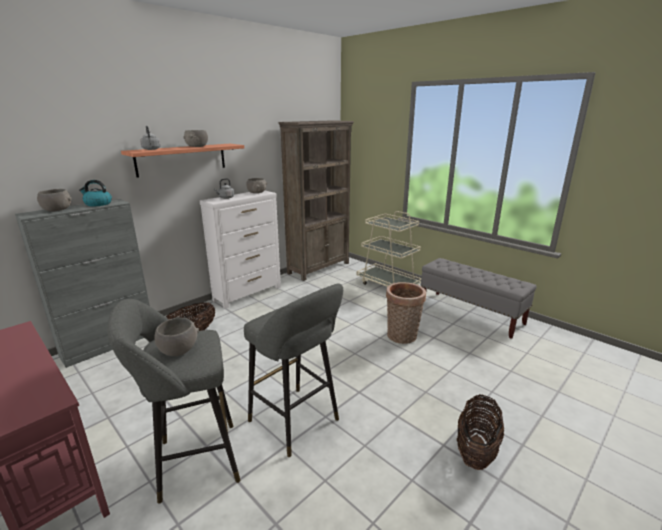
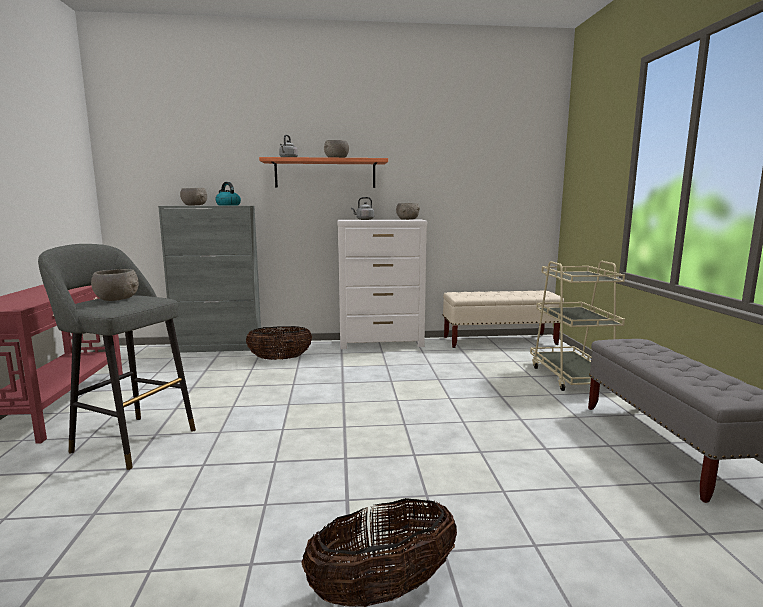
camera: 40 degrees right, 10 degrees down
(297, 422) = (243, 453): grey stool -> none
(319, 268) = (499, 341): brown bookcase -> beige bench
(402, 337) = (495, 431): basket -> none

